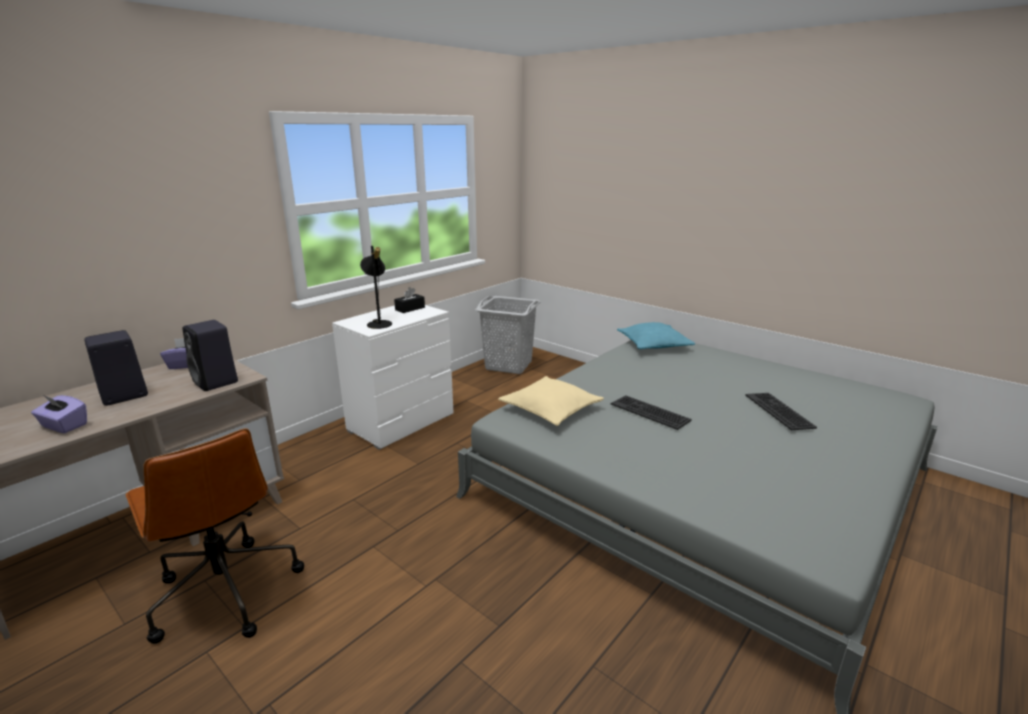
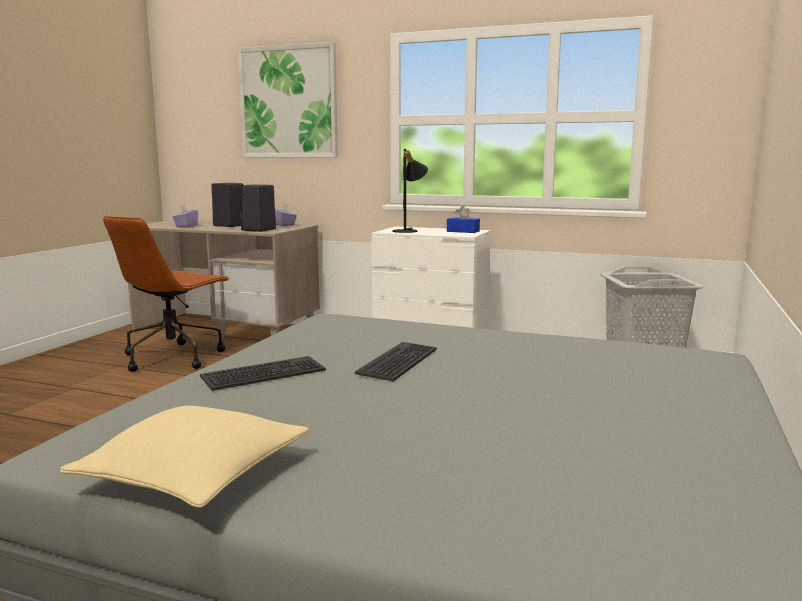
camera: 70 degrees right, 10 degrees down
(132, 199) = (288, 102): none -> picture
(410, 308) = (463, 231): black tissue box -> blue tissue box
(550, 409) = (370, 329): beige pillow -> beige pillow (194, 473)
(654, 345) = (678, 356): turquoise pillow -> none
(779, 411) = (493, 436): keyboard -> keyboard (264, 374)

